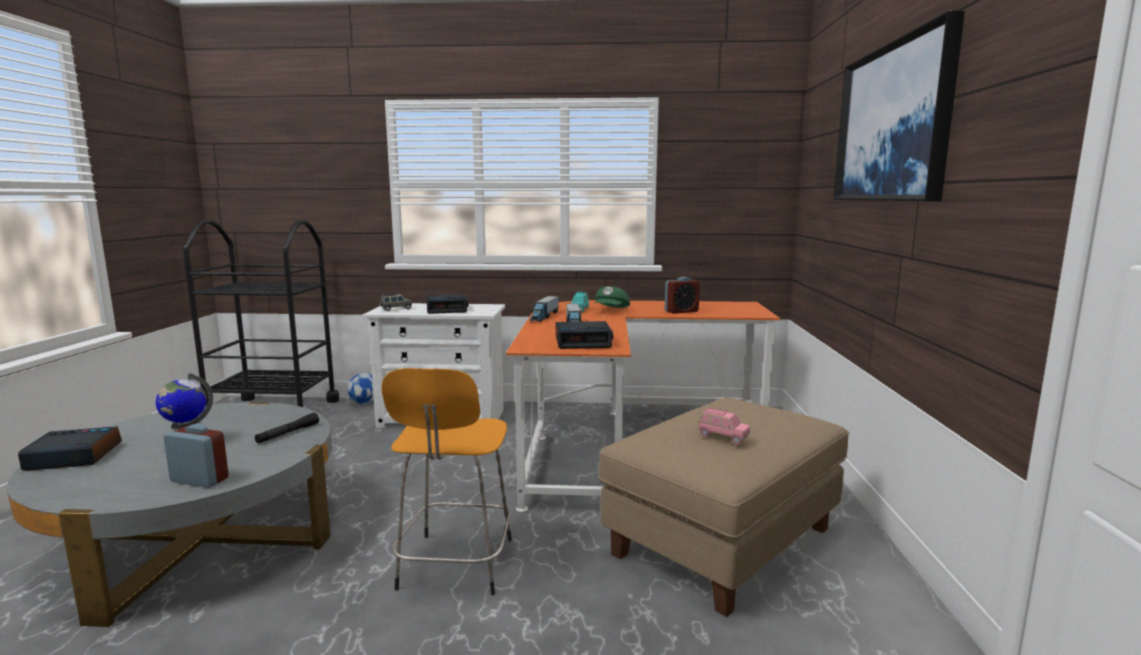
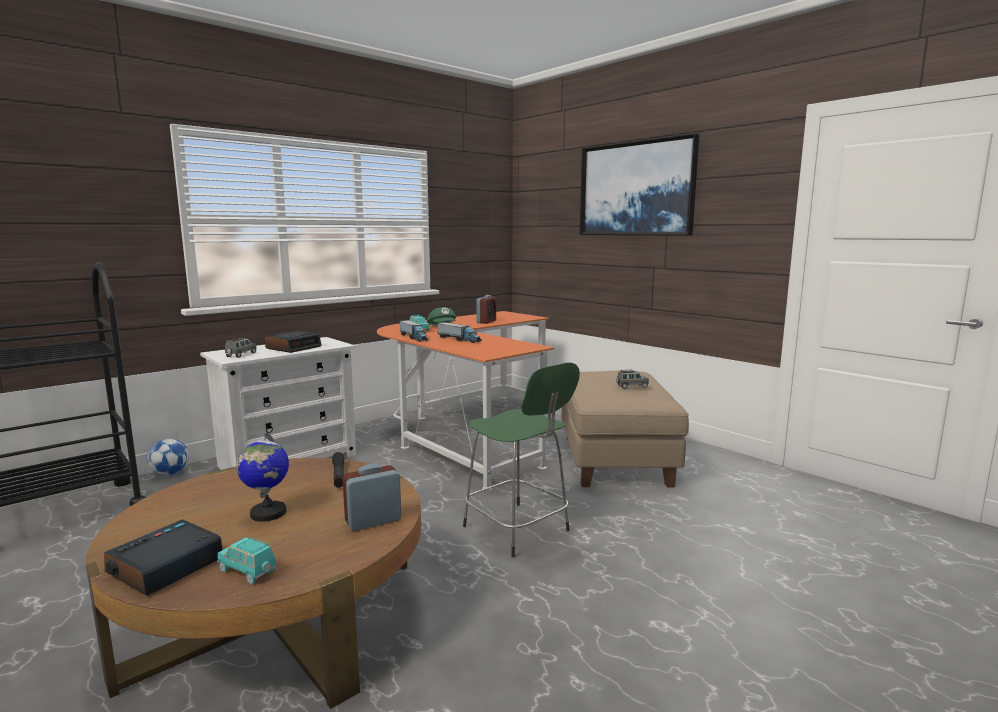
camera: 45 degrees left, 0 degrees up
(75, 480) = (248, 571): none -> turquoise toy car
(199, 538) = (277, 616): grey coffee table -> brown coffee table
(455, 566) = (518, 530): orange stool -> green stool
(583, 342) = (505, 346): alarm clock -> none
(722, 437) = (631, 386): pink toy car -> grey toy car

